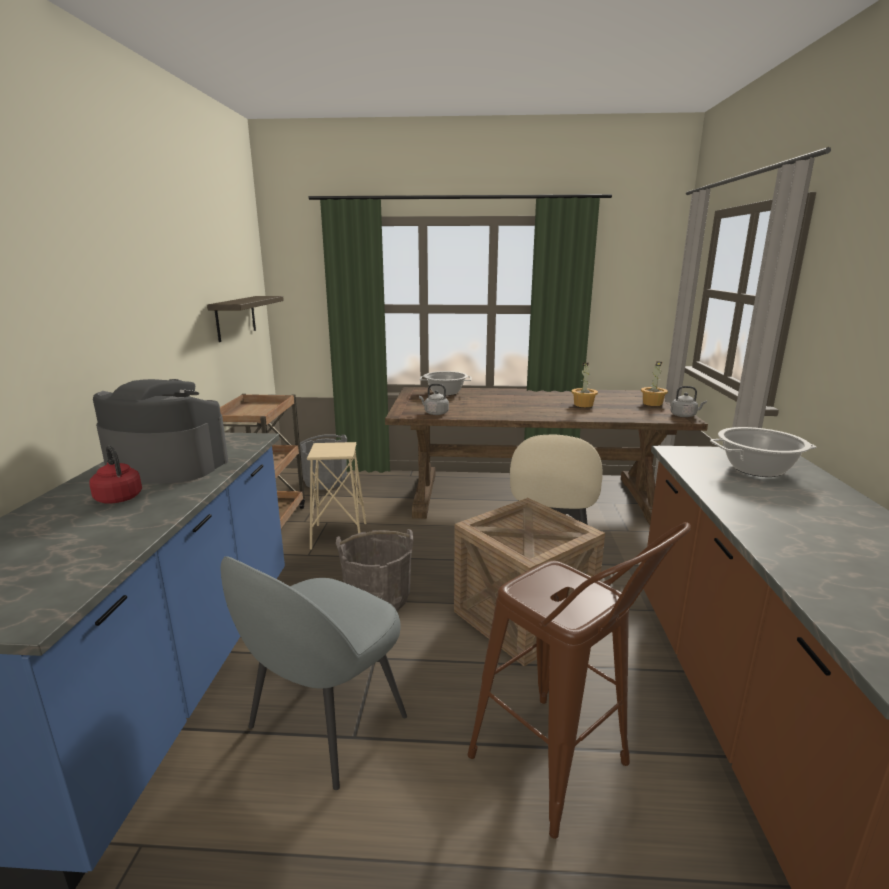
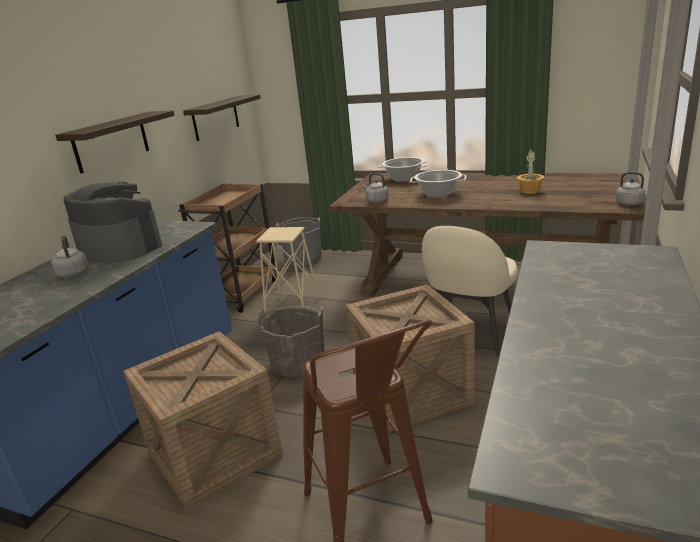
camera: 20 degrees right, 5 degrees up
(118, 497) = (73, 272): red kettle -> grey kettle
(136, 331) = (111, 141): none -> shelf
(324, 724) = (214, 453): grey chair -> crate
(652, 403) = (608, 189): potted plant -> none
(757, 469) = (609, 269): cooking pot -> cooking pot (438, 194)

